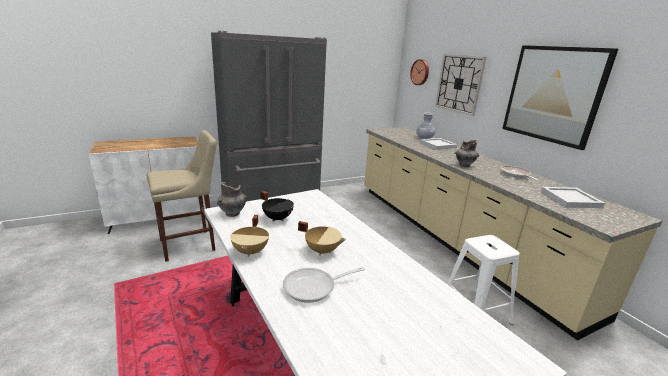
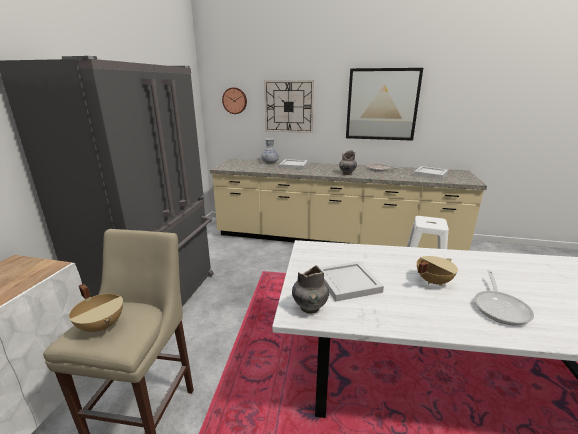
camera: 50 degrees left, 0 degrees up
(251, 251) = (416, 322): beige cooking pot -> beige cooking pot (102, 325)
(278, 218) = (347, 282): black cooking pot -> white tray

